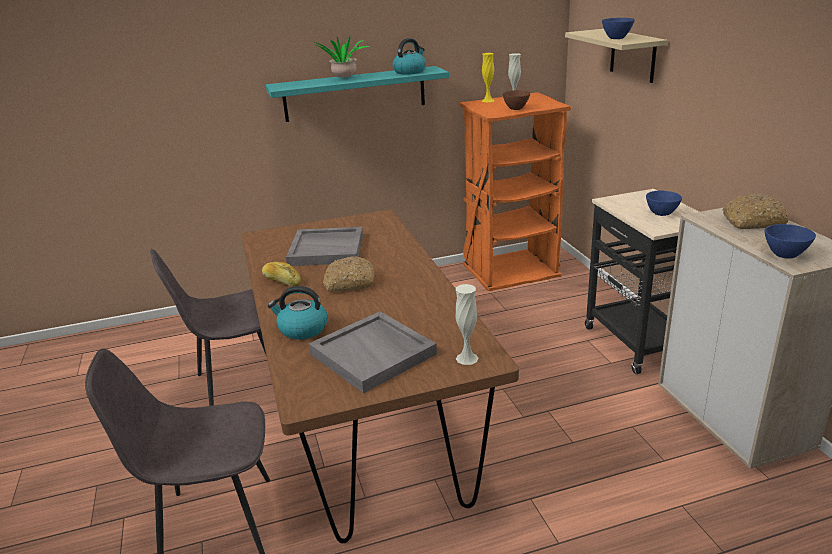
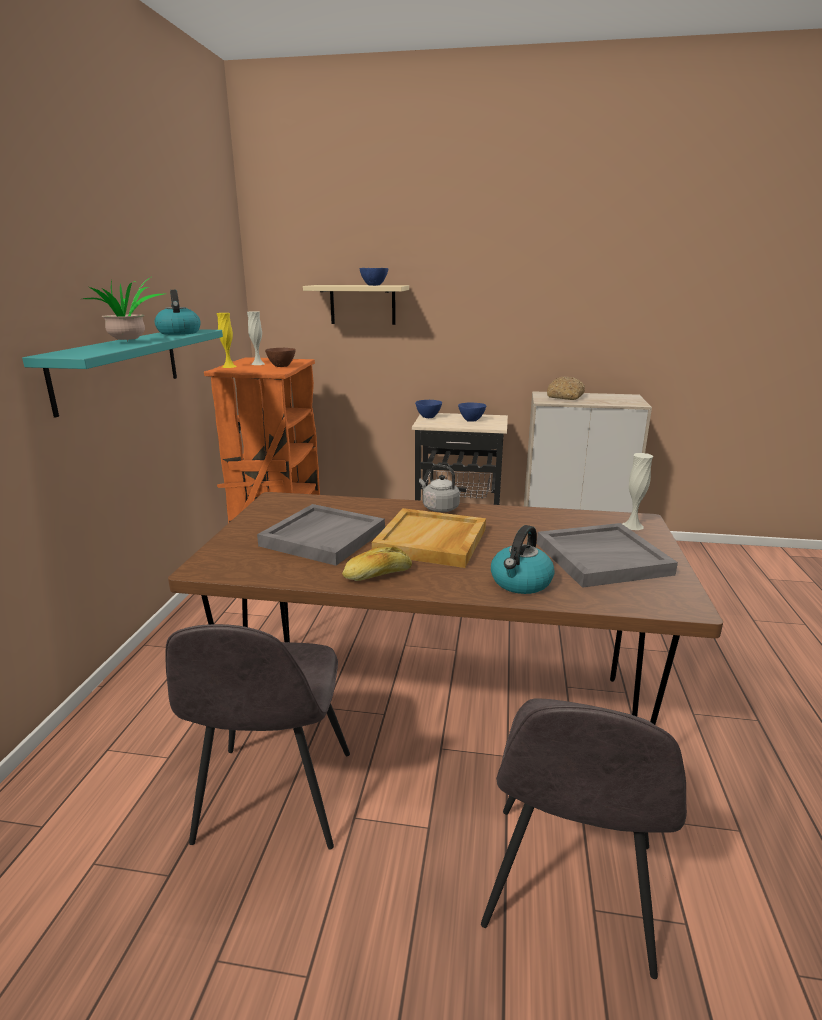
camera: 65 degrees left, 5 degrees down
(349, 283) = (431, 542): bread -> beige tray
(420, 269) = (439, 508): none -> grey kettle
(785, 255) = (623, 402): blue bowl -> blue bowl (428, 417)

